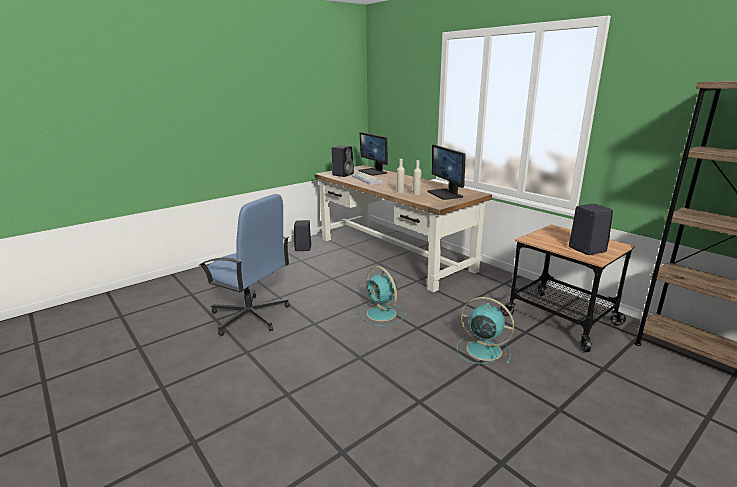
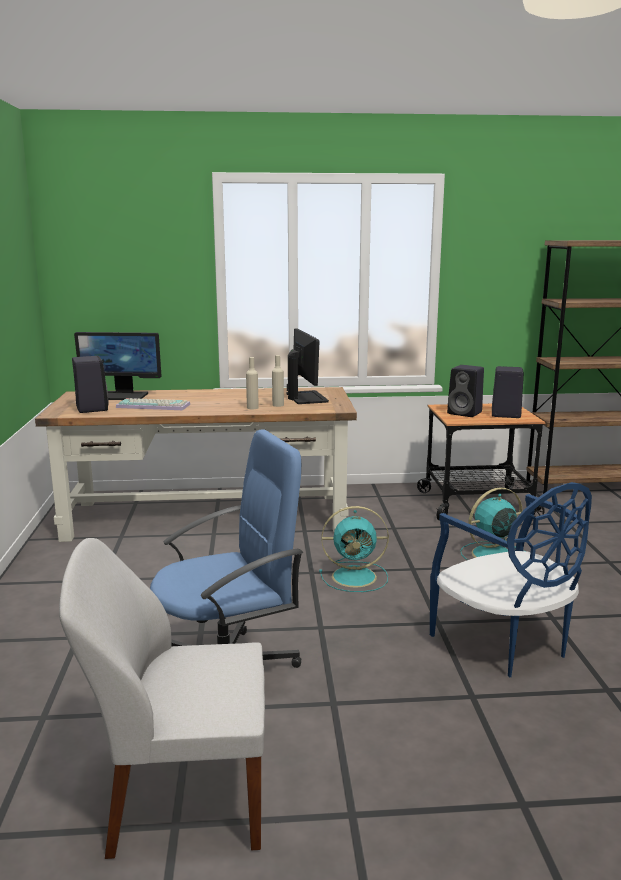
camera: 55 degrees left, 5 degrees down
(155, 342) = (183, 798): none -> white chair
(303, 248) = (61, 565): black speaker -> black speaker (465, 413)
(359, 390) = (504, 644): none -> blue chair
(445, 194) = (305, 397): monitor -> monitor turned 120 degrees counterclockwise

